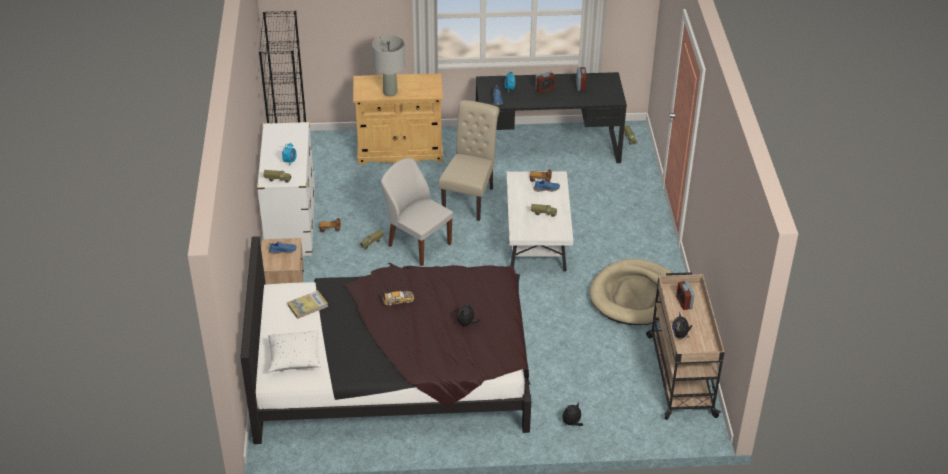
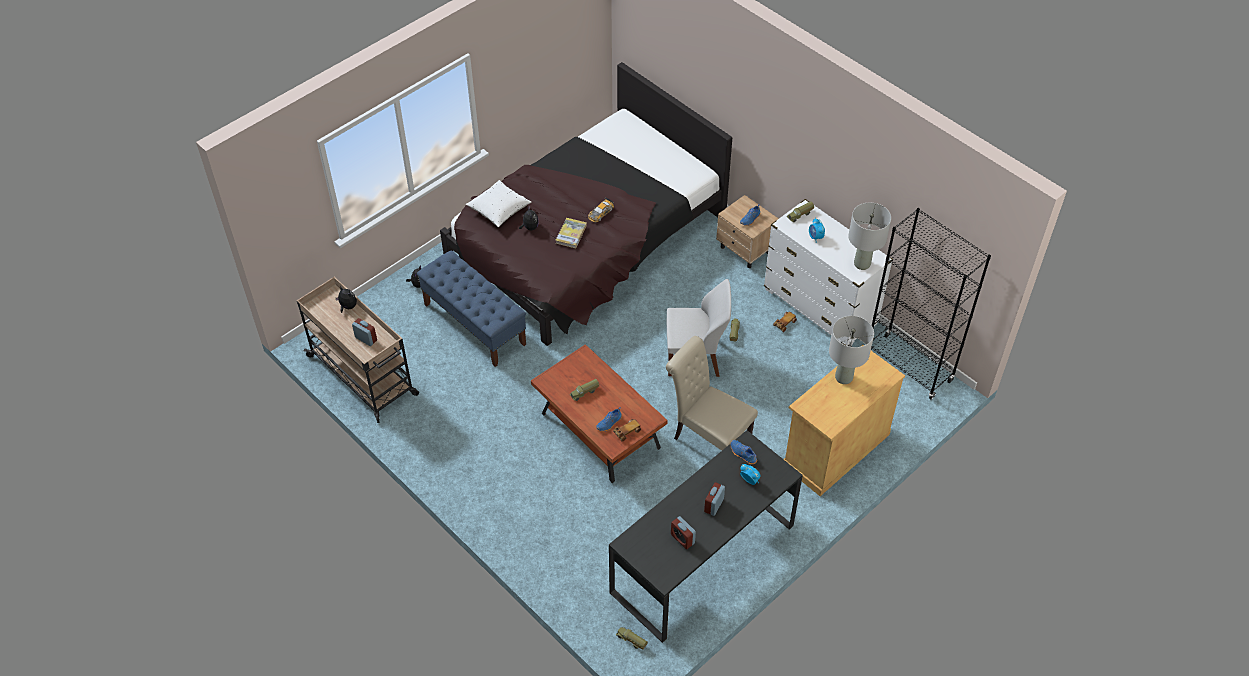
camera: 140 degrees right, 10 degrees up
(286, 131) = (861, 264): none -> grey table lamp
(294, 358) = (623, 136): white pillow -> white pillow (499, 210)
(307, 306) = (662, 174): book -> book (571, 234)
(470, 198) = (707, 438): beige chair -> beige chair turned 150 degrees clockwise
(536, 240) = (600, 431): white coffee table -> brown coffee table
(555, 361) = (475, 324): none -> blue bench
(635, 296) = (460, 429): beige dog bed -> none

